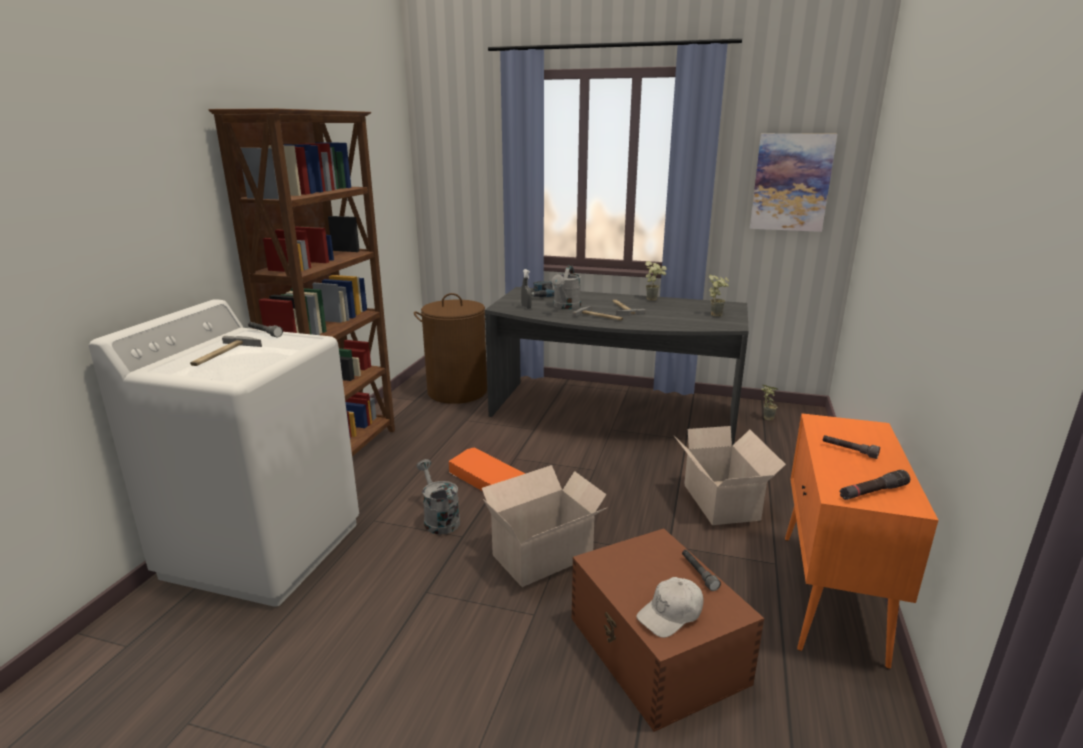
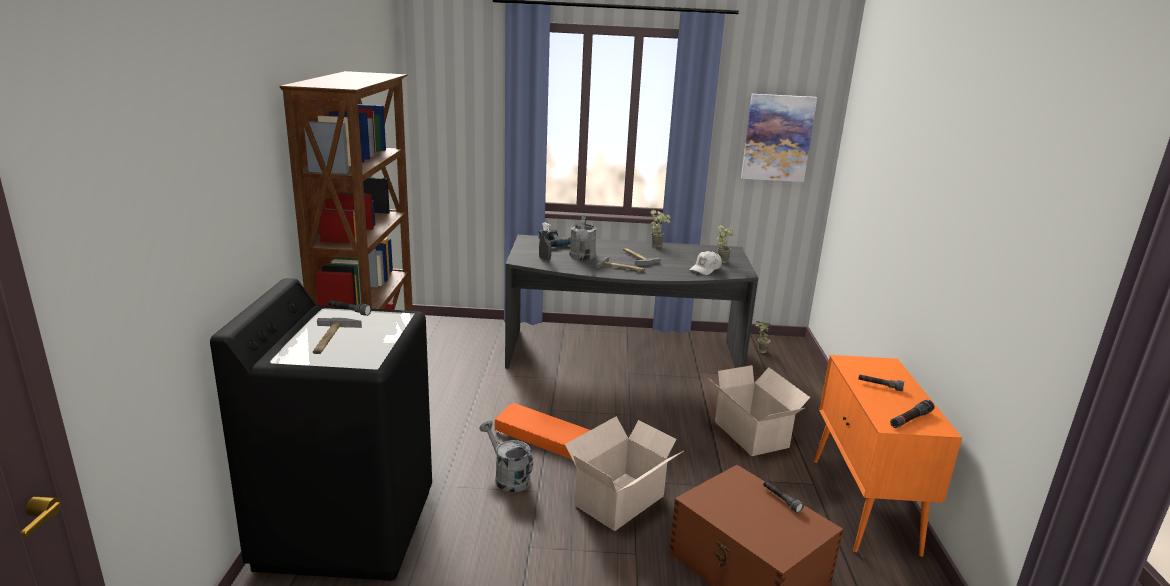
camera: 15 degrees left, 0 degrees up
(264, 548) = (347, 526): white washing machine -> black washing machine
(457, 391) = (460, 343): brown laundry basket -> none
(671, 614) = (774, 535): white cap -> white cap (705, 269)

